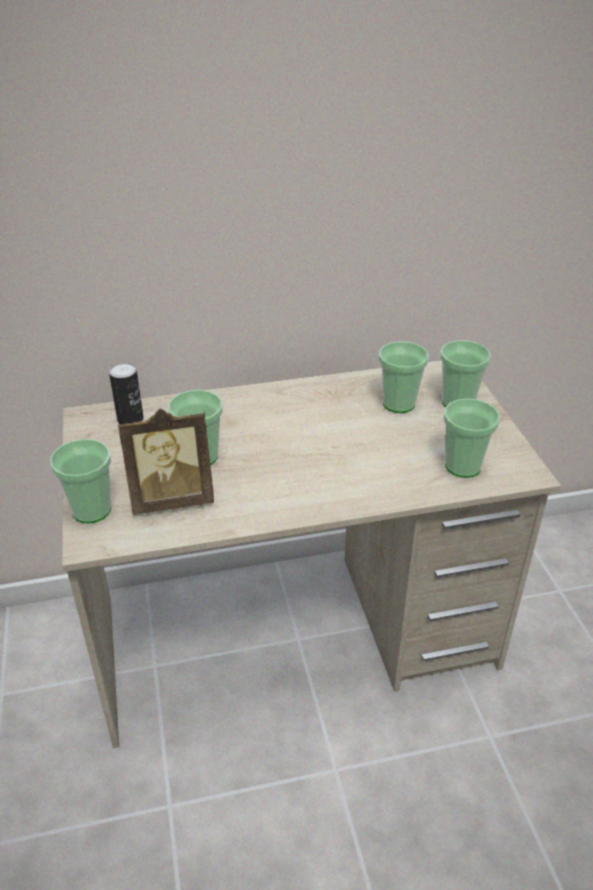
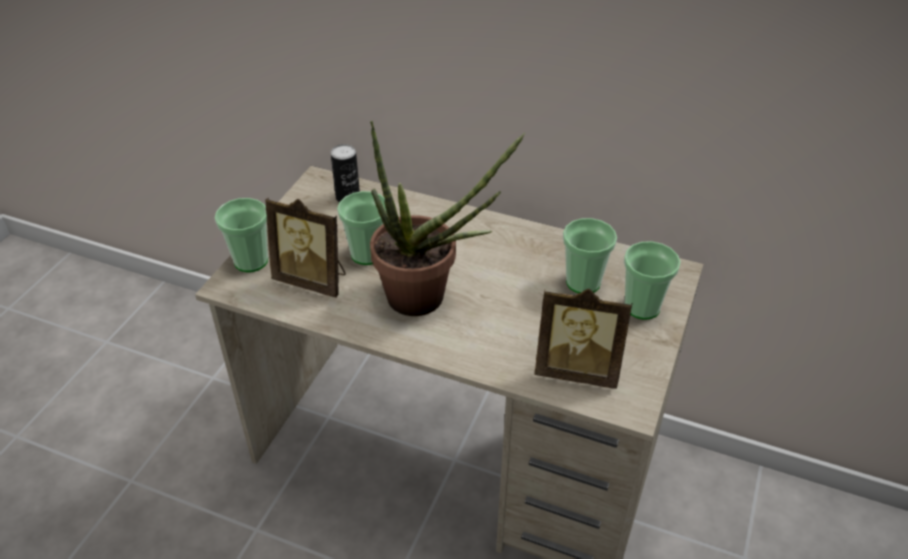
camera: 35 degrees right, 5 degrees up
(293, 468) = (428, 299): none -> potted plant
(463, 466) = (577, 370): cup -> picture frame

